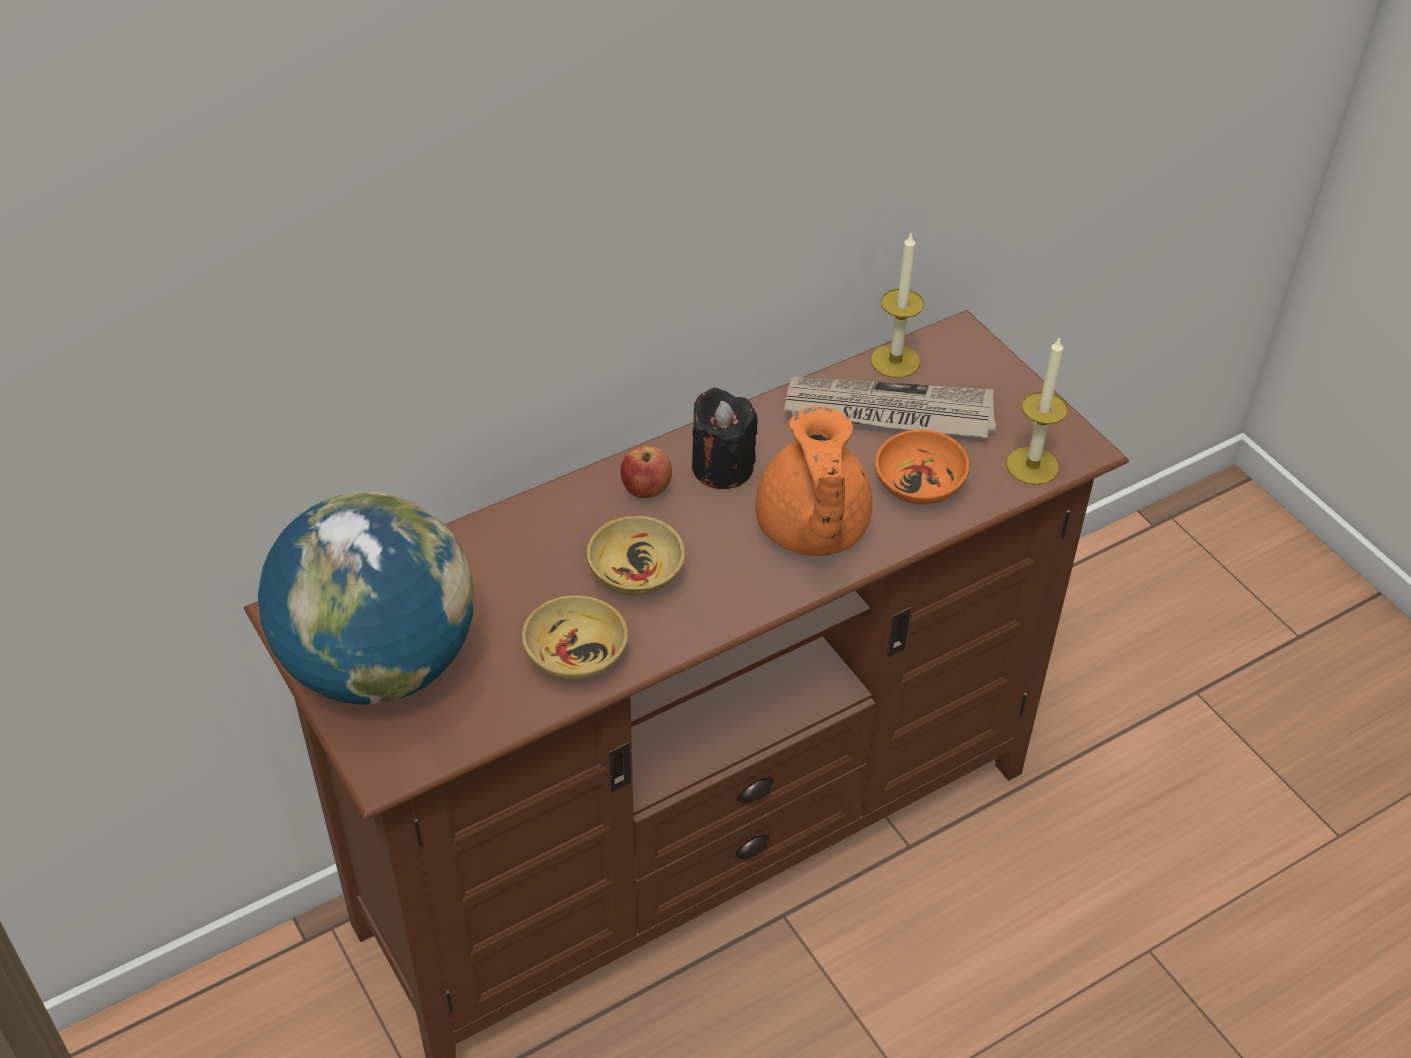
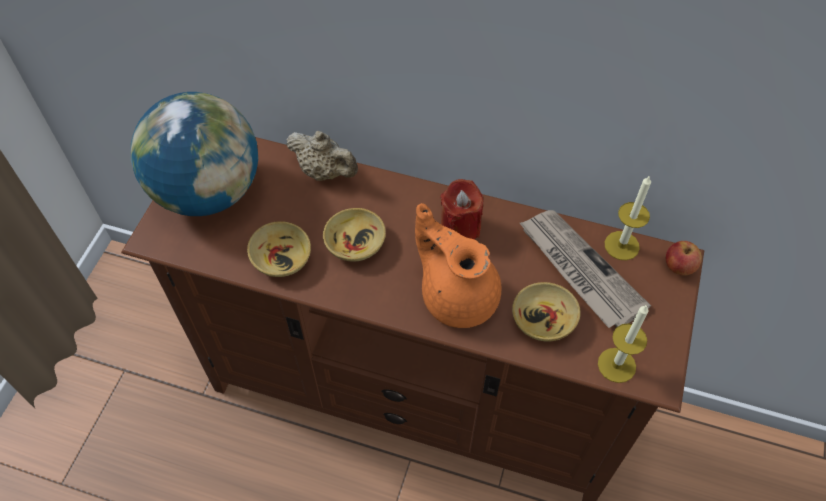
camera: 50 degrees right, 10 degrees up
(493, 532) = (325, 172): none -> beige teapot
(646, 490) = (412, 208): apple -> apple (678, 267)
(722, 467) = (460, 227): black candle -> red candle
(811, 530) = (457, 295): orange teapot -> orange teapot turned 90 degrees clockwise
(920, 483) = (543, 320): orange bowl -> beige bowl

